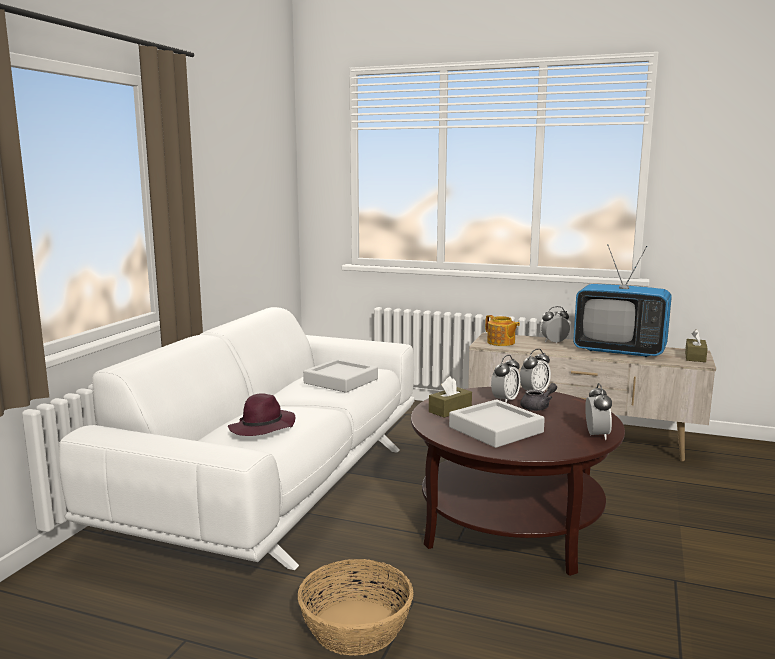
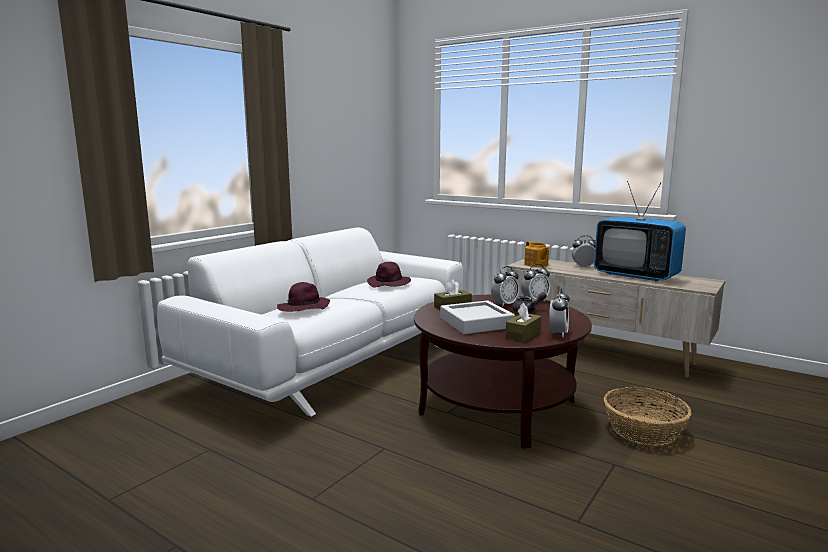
camera: 15 degrees right, 0 degrees up
(341, 381) = (389, 284): grey tray -> purple hat
(355, 626) = (330, 458): basket -> basket (643, 430)
(695, 357) = (704, 284): brown tissue box -> brown tissue box (523, 335)

